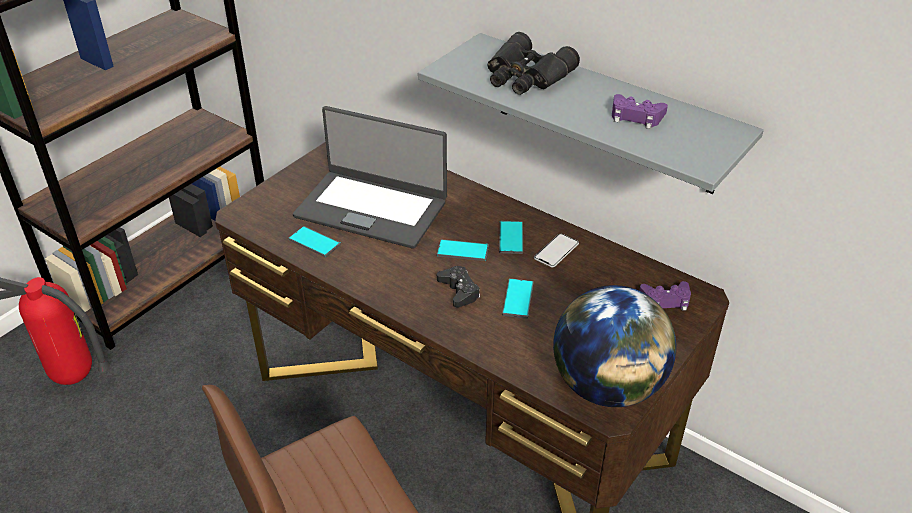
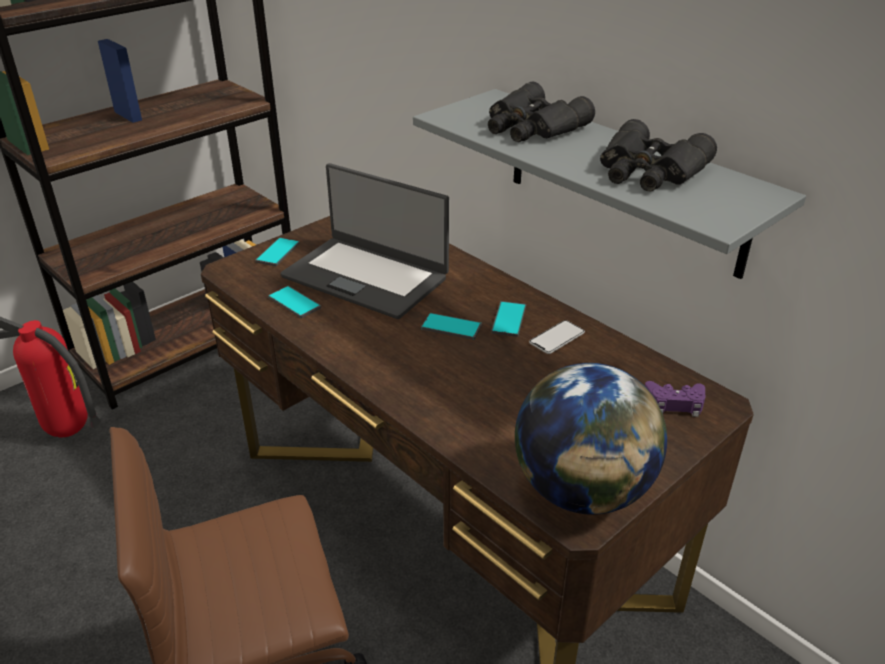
camera: 10 degrees right, 5 degrees down
(459, 291) = (435, 366): black game controller -> none
(518, 299) = (499, 382): phone -> phone (278, 252)
(636, 116) = (649, 171): purple game controller -> black binoculars

